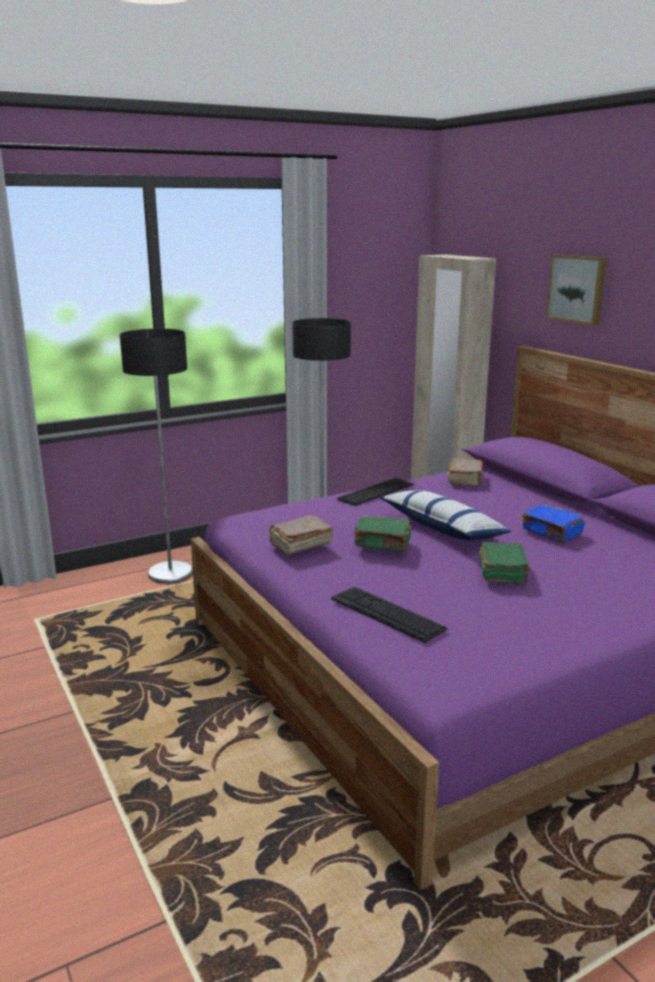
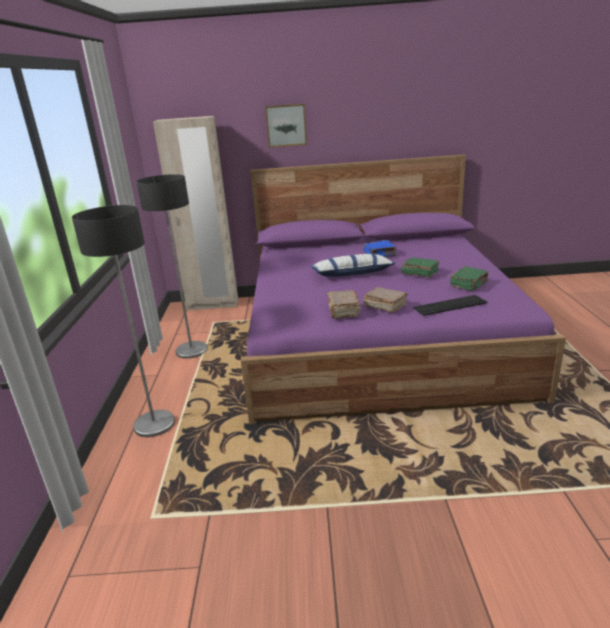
camera: 60 degrees left, 5 degrees up
(376, 492) = (277, 279): keyboard -> none
(383, 544) = (363, 289): green book -> green book (469, 285)
(465, 480) = (287, 256): brown book -> brown book (384, 306)

